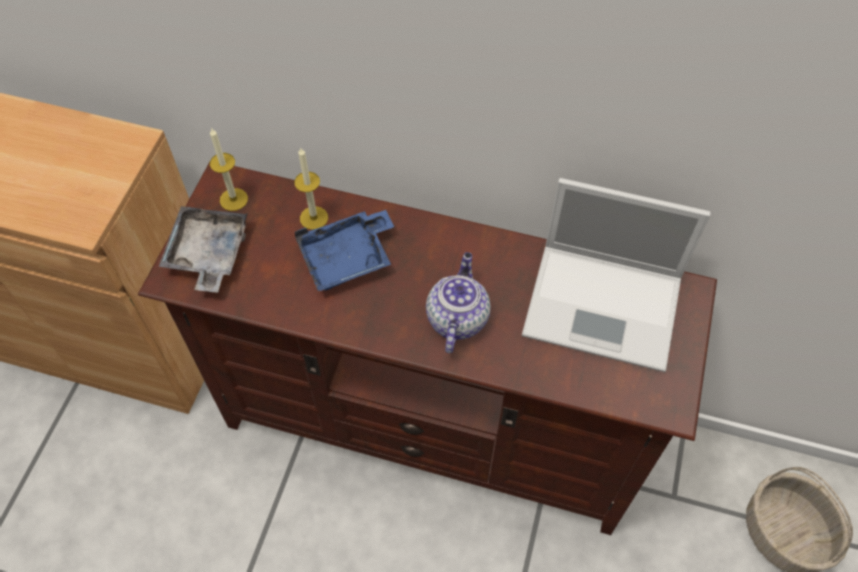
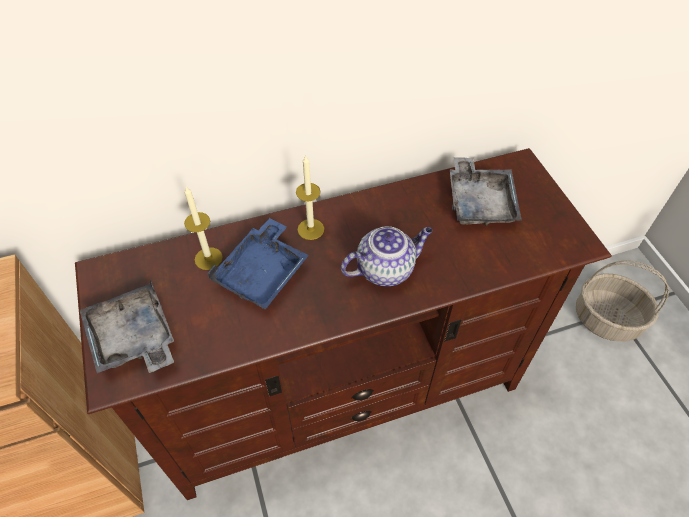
camera: 35 degrees left, 5 degrees down
(233, 199) = (123, 281): candle -> candle (310, 229)
(456, 318) = (386, 269): teapot -> teapot turned 90 degrees clockwise
(606, 306) = (480, 202): laptop -> grey tray

